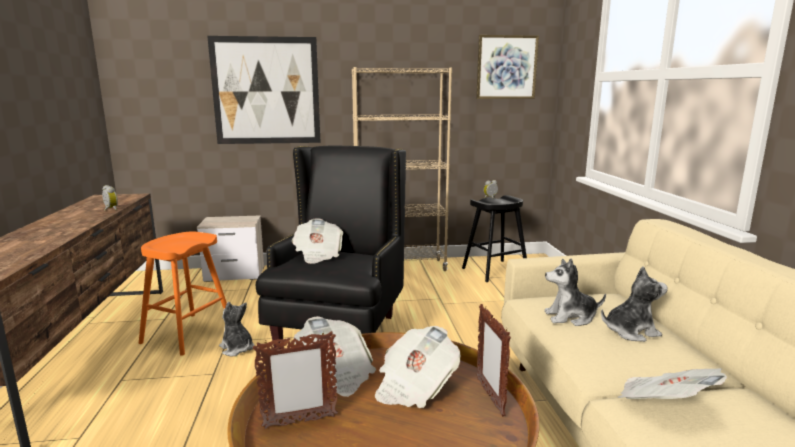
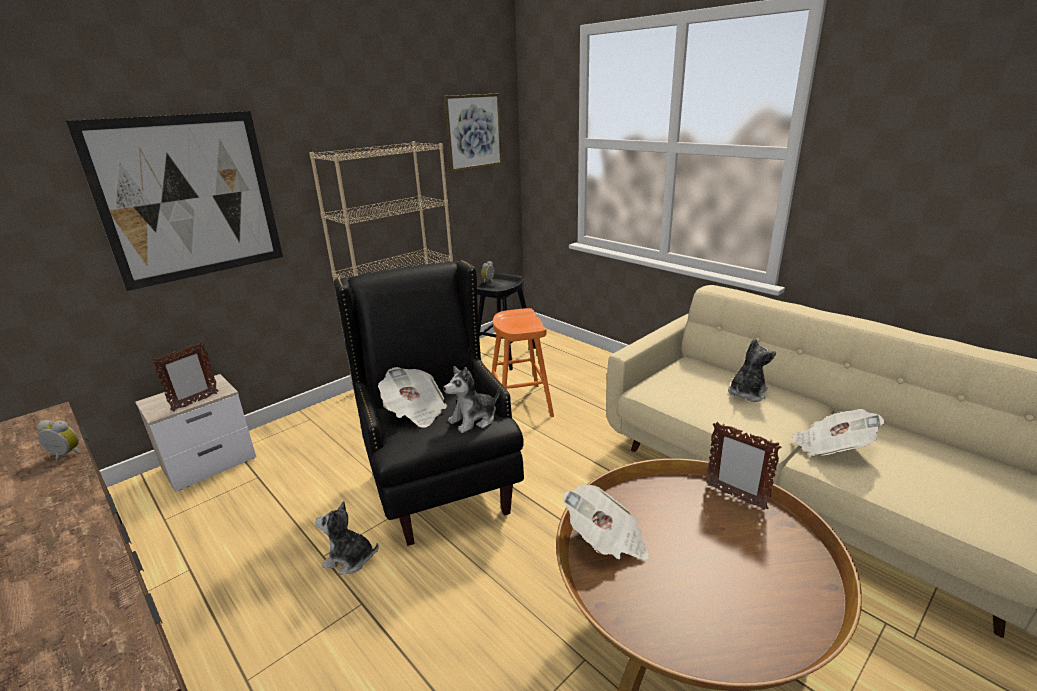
camera: 35 degrees left, 10 degrees up
(187, 334) = (256, 573): orange stool -> orange stool (520, 404)
(299, 422) = (650, 606): picture frame -> picture frame (195, 402)
(414, 387) = (679, 517): newspaper -> none
(570, 317) = (696, 395): plush toy -> plush toy (474, 419)

